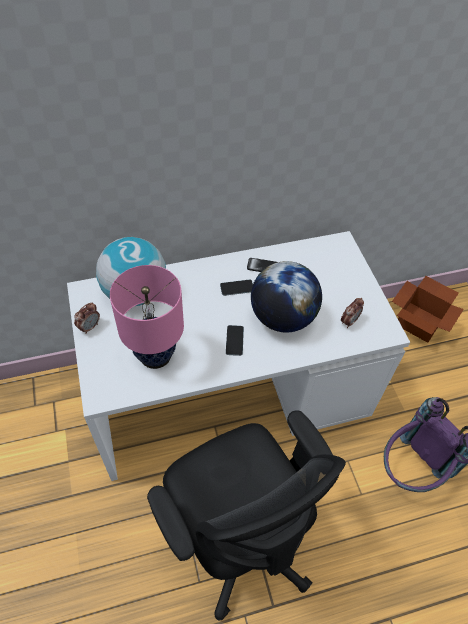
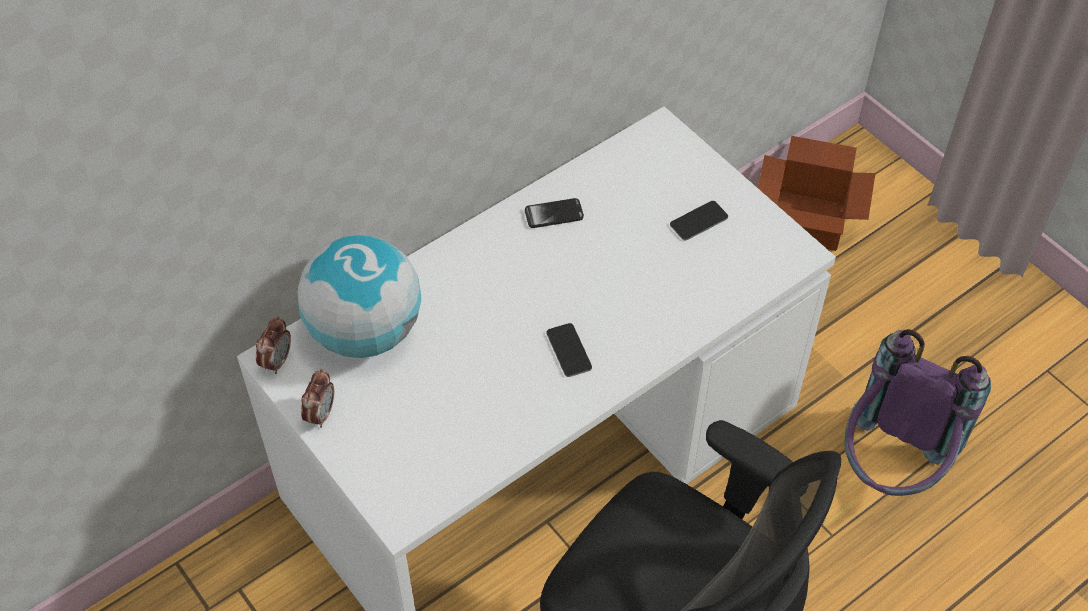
camera: 20 degrees left, 0 degrees up
(155, 355) = (455, 419): pink table lamp -> none
(237, 288) = (529, 264): phone -> phone (699, 221)
(282, 317) = (626, 287): globe -> none
(349, 321) = (731, 257): alarm clock -> alarm clock (277, 361)

